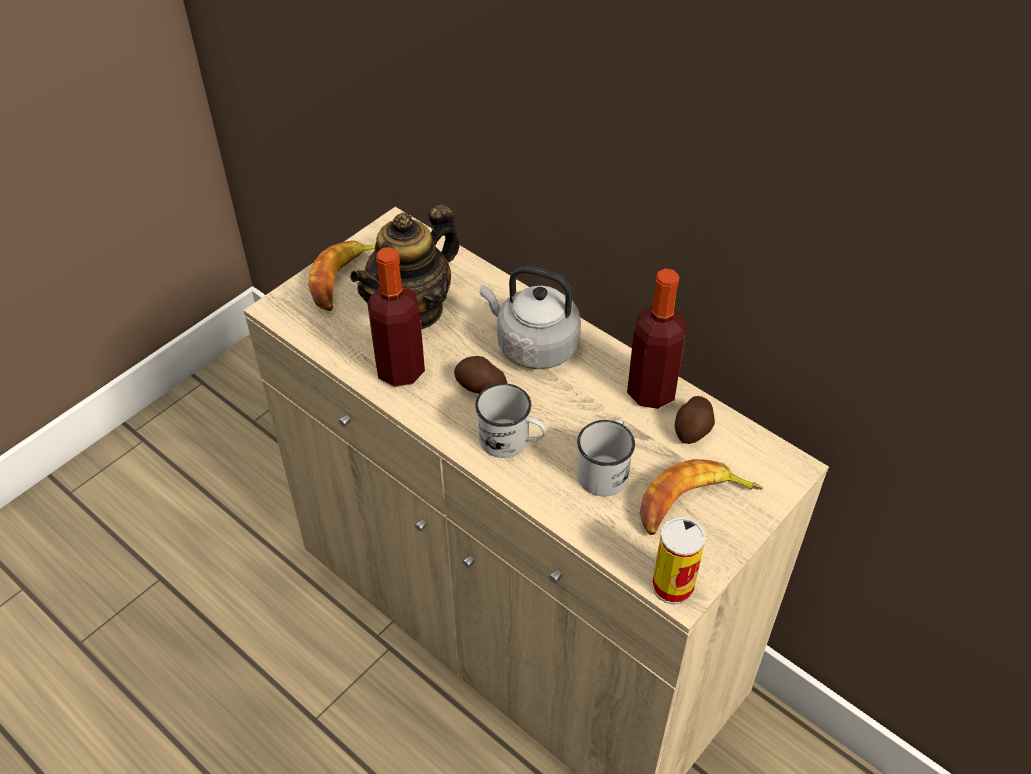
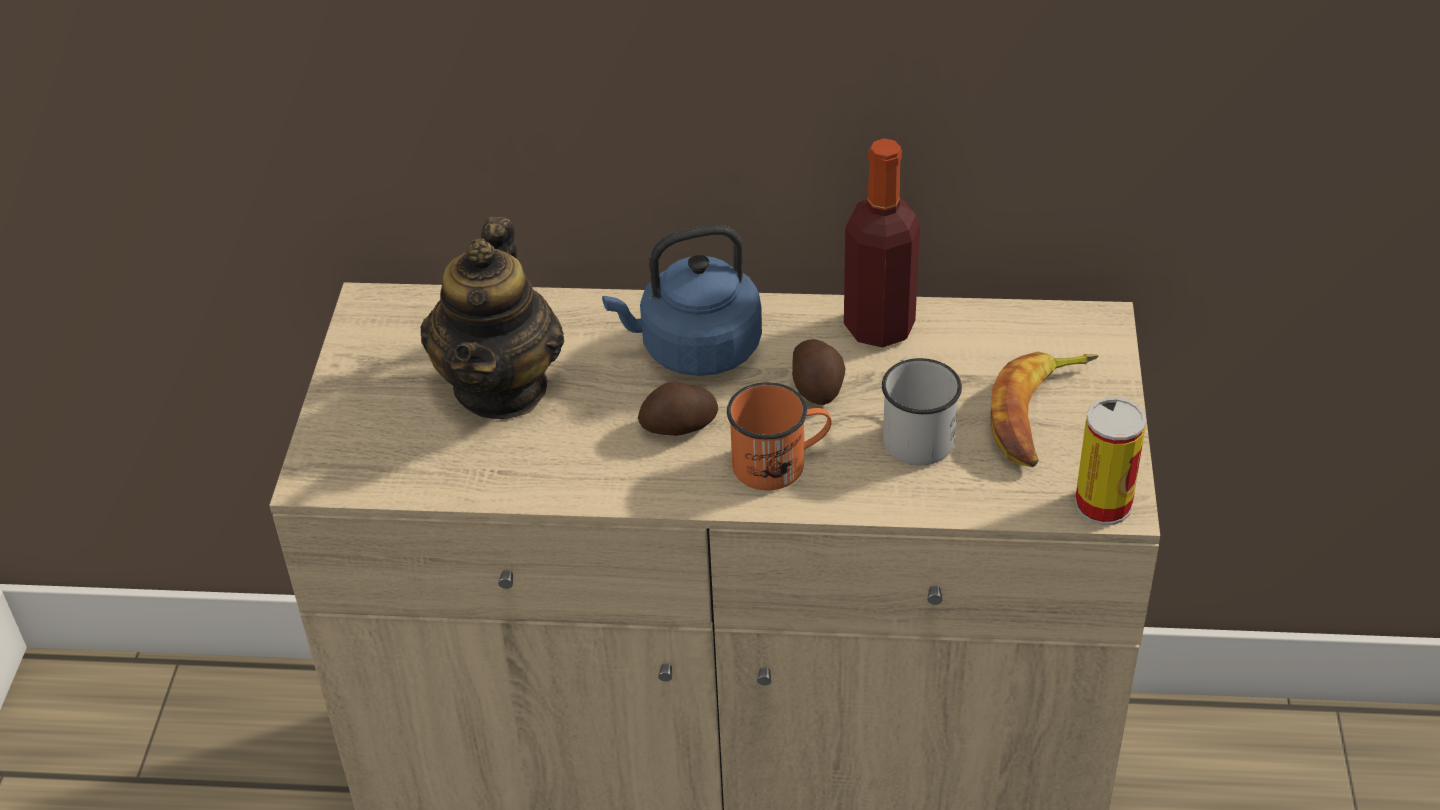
camera: 35 degrees left, 5 degrees down
(346, 279) = (374, 397): banana -> none
(400, 370) = (562, 461): bottle -> none
(511, 441) = (780, 463): white mug -> orange mug
(533, 346) = (694, 350): grey kettle -> blue kettle
(693, 429) = (963, 340): potato -> potato (817, 386)

